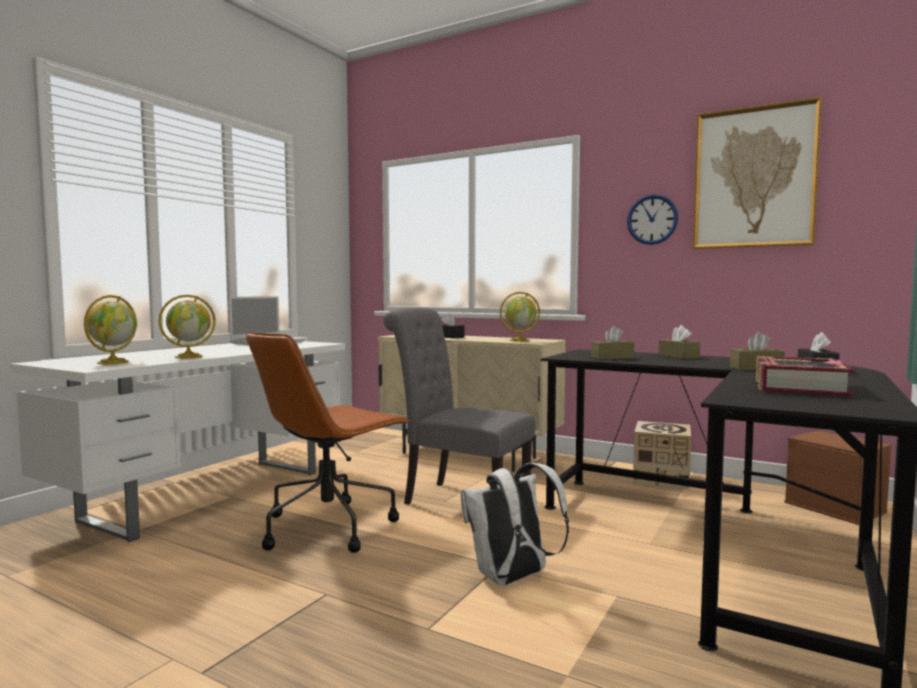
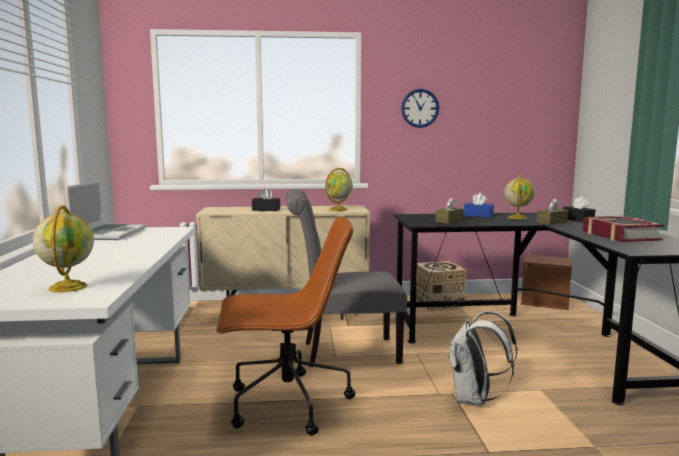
camera: 35 degrees left, 5 degrees up
(189, 357) = (120, 265): globe -> globe (517, 217)
(329, 526) = (286, 404): brown office chair -> brown office chair turned 105 degrees counterclockwise
(678, 356) = (478, 215): brown tissue box -> blue tissue box
(754, 178) = (489, 83): picture -> none

